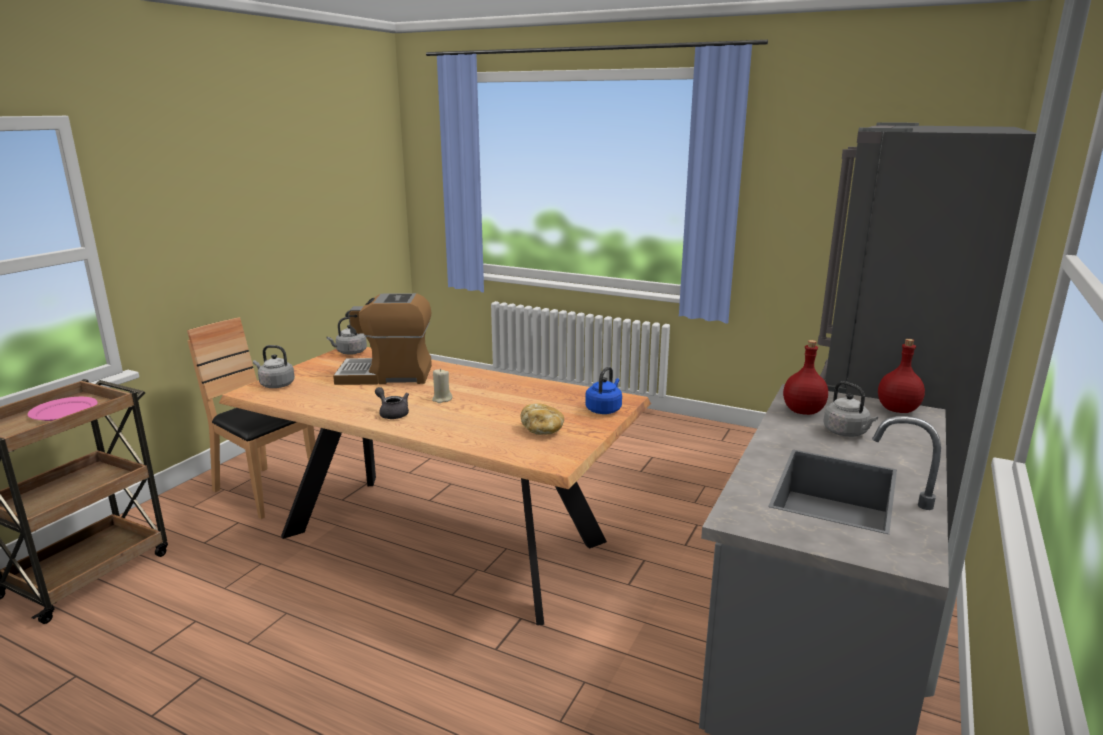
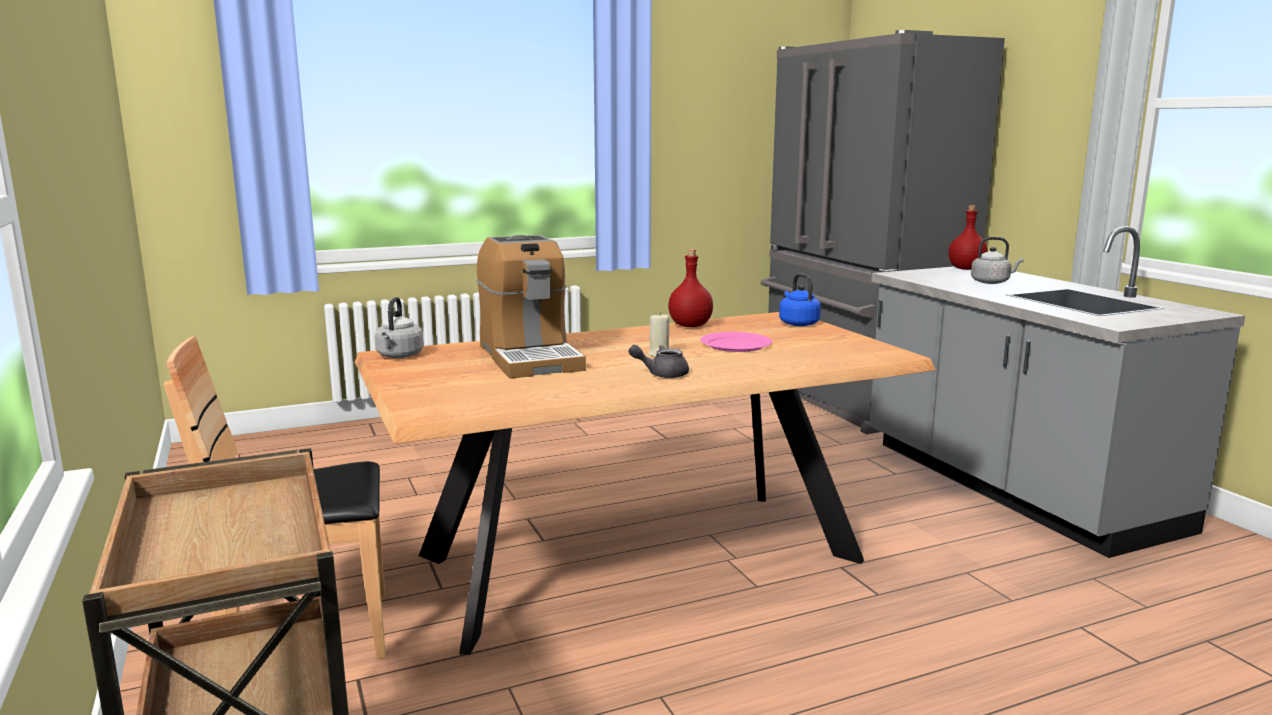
camera: 50 degrees left, 5 degrees down
(63, 412) = (222, 520): pink plate -> pink plate (736, 345)
(275, 385) = (433, 399): grey kettle -> none
(387, 375) = (529, 357): coffee machine -> coffee machine turned 60 degrees counterclockwise
(542, 430) = (813, 344): bread -> none
(802, 411) = (938, 280): red bottle -> red bottle (690, 326)

